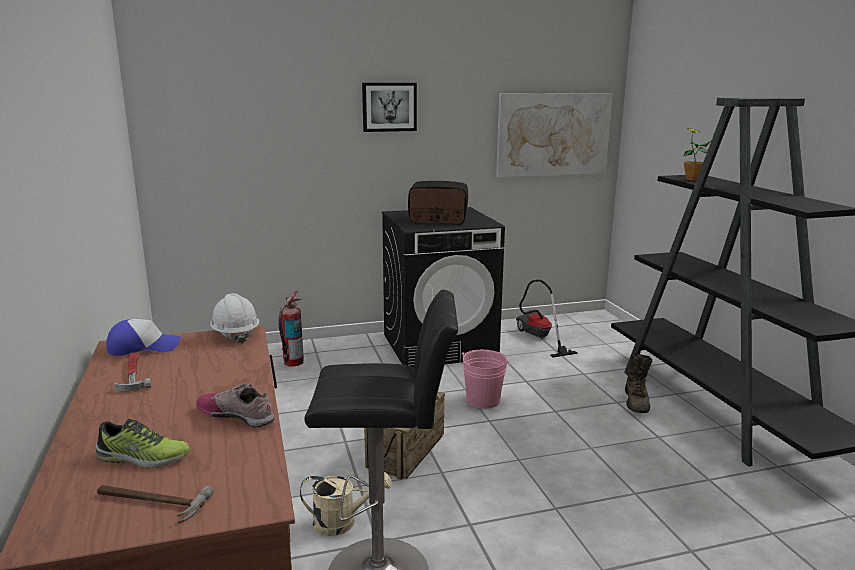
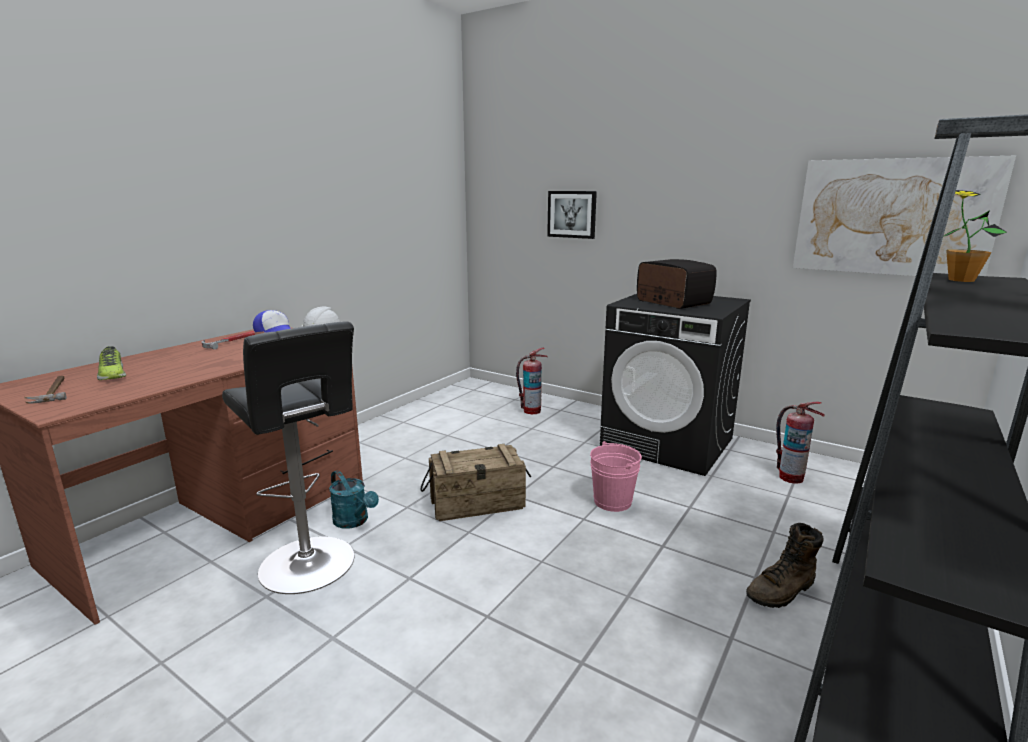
camera: 50 degrees right, 0 degrees up
(237, 415) = (188, 374): shoe -> none
(342, 522) = (354, 521): beige watering can -> turquoise watering can
(389, 107) = (668, 178): picture -> picture (572, 214)
(538, 338) = (790, 477): vacuum cleaner -> fire extinguisher

